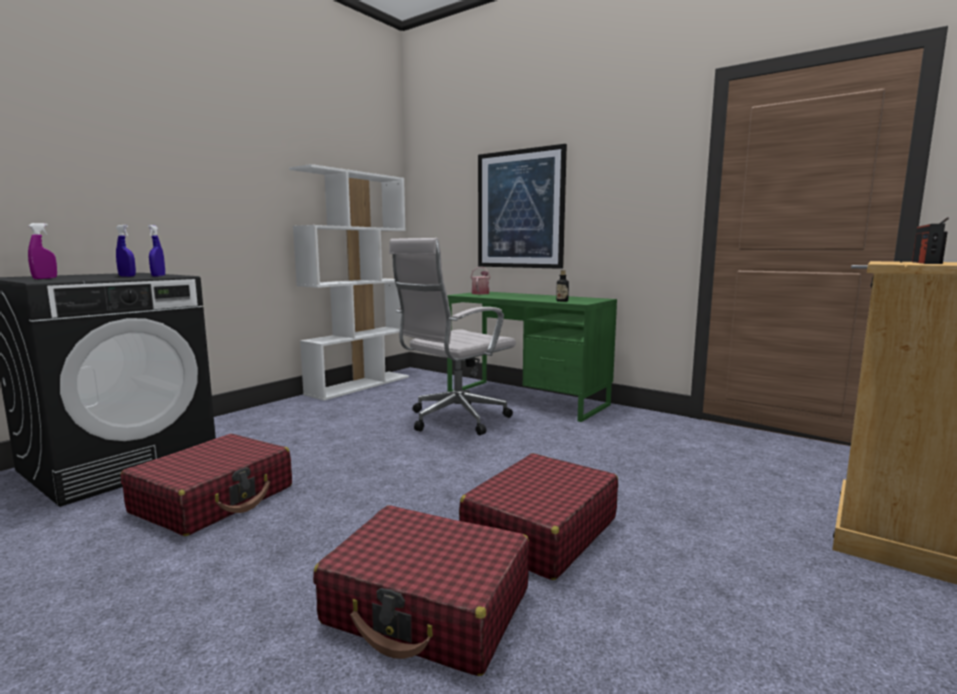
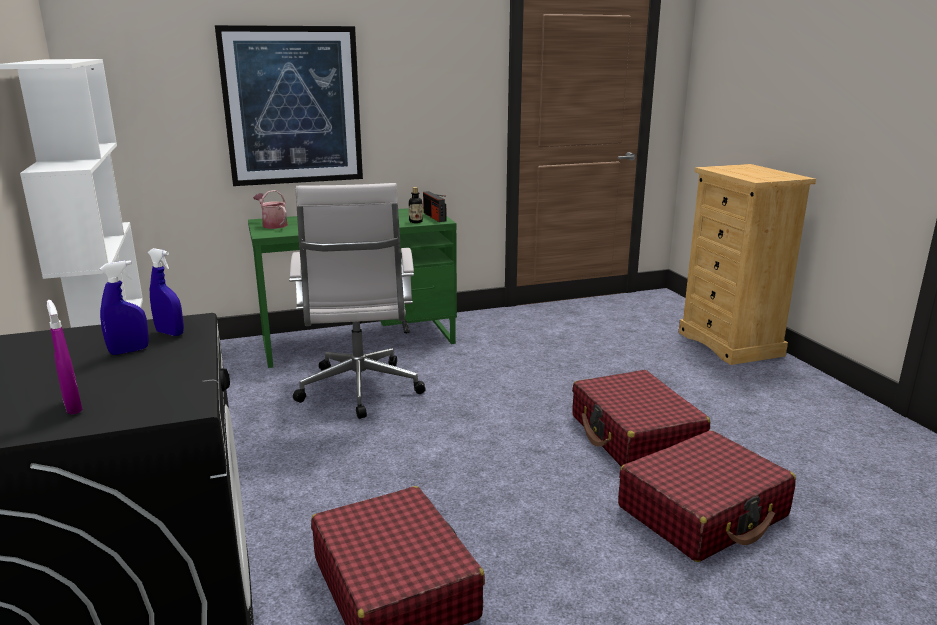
camera: 55 degrees left, 10 degrees up
(926, 263) = (751, 173): radio -> radio (434, 217)

